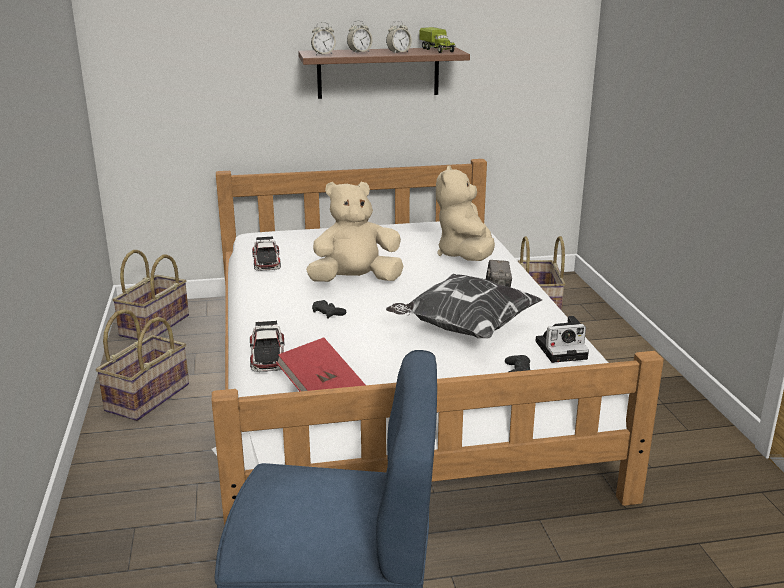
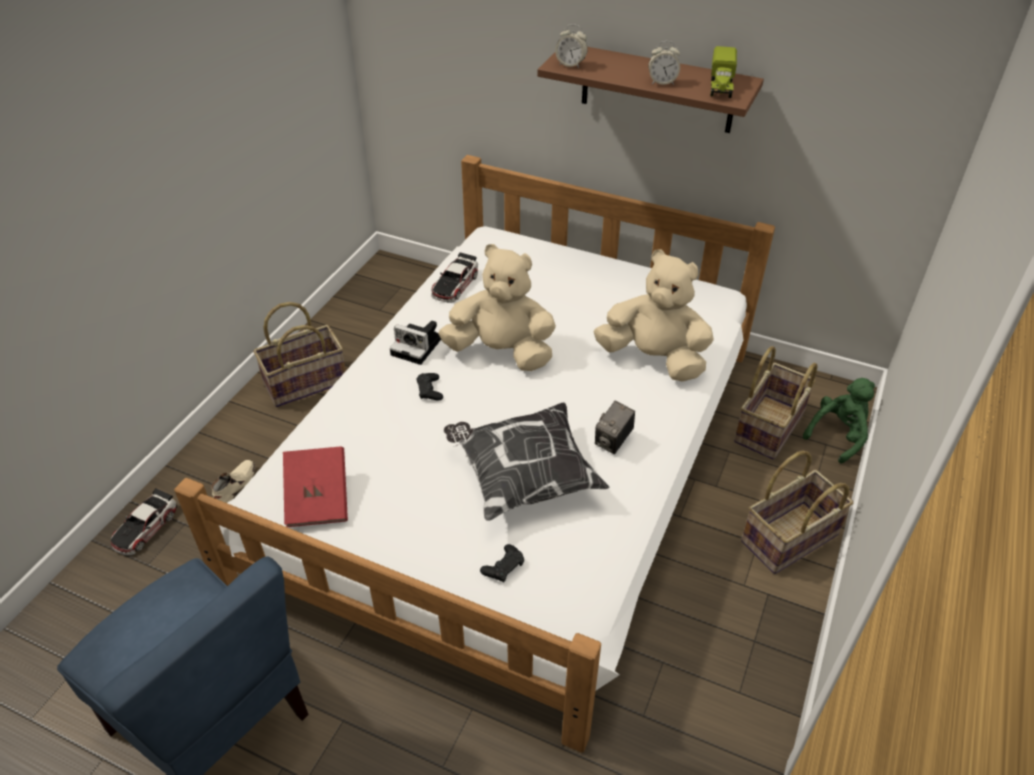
camera: 35 degrees right, 20 degrees up
(155, 326) = (383, 293): basket -> basket (790, 539)
(158, 483) = (234, 487): none -> beige shoe
(267, 355) = (325, 426): toy car -> toy car (145, 527)
(359, 52) = (619, 68): alarm clock -> none
(465, 256) = (653, 358): beige plush toy -> beige plush toy turned 75 degrees clockwise
(562, 349) = (584, 559): camera -> camera (418, 347)
(581, 298) = (838, 435): none -> green plush toy

